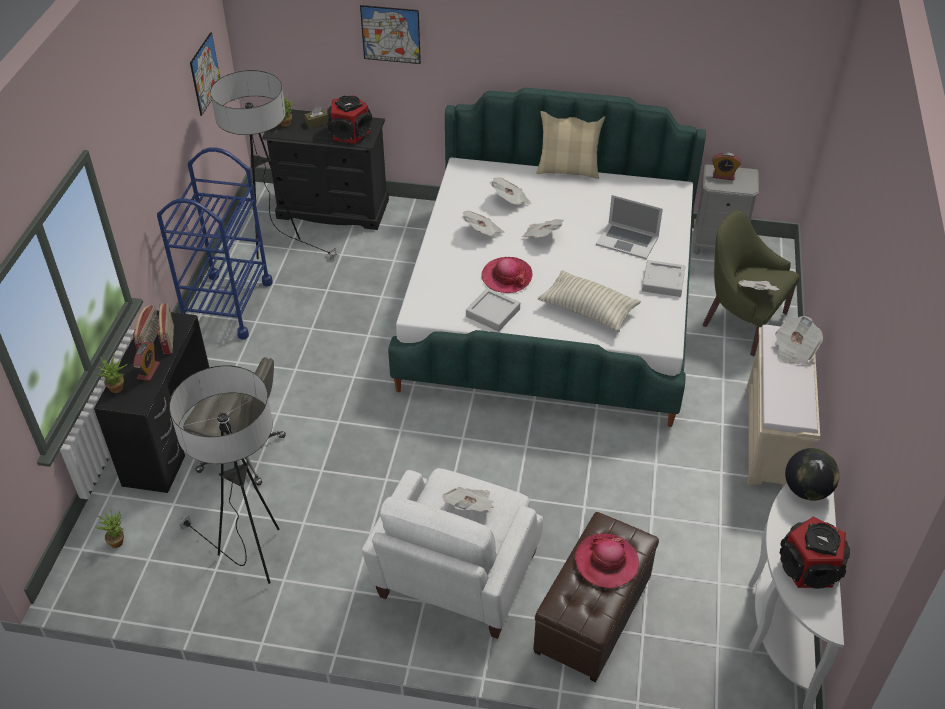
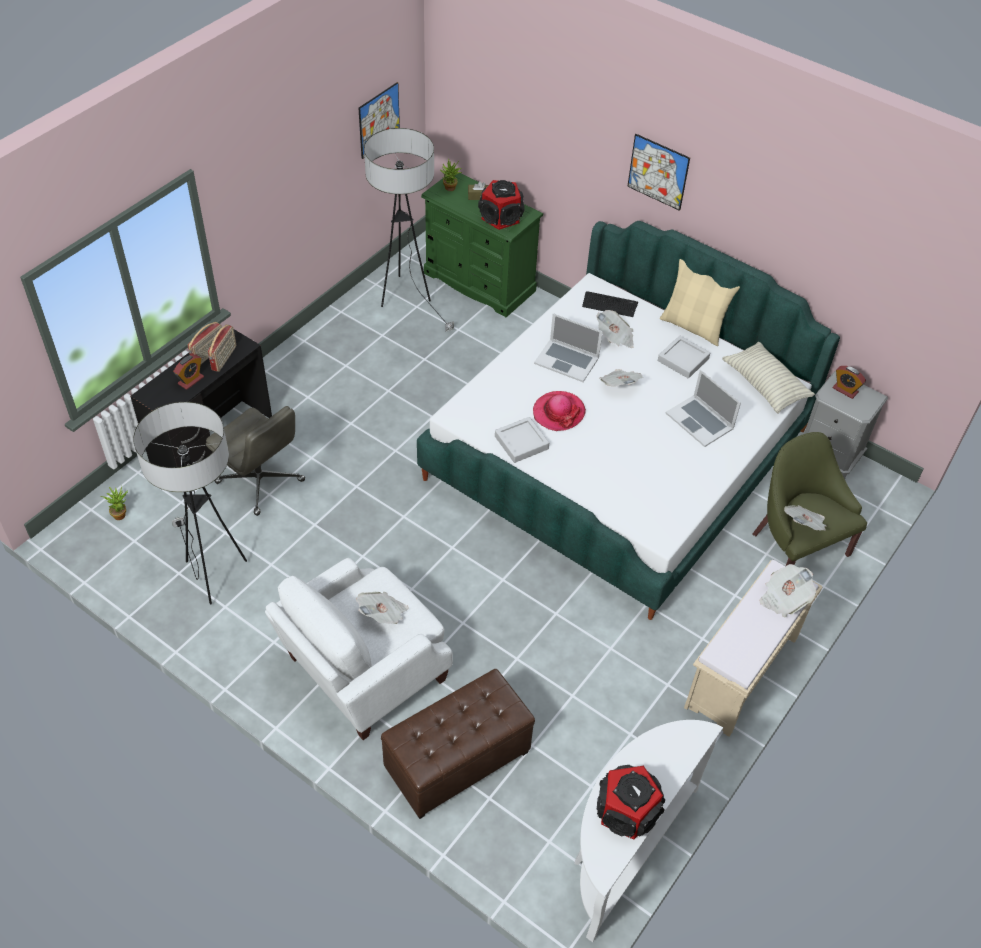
camera: 25 degrees right, 5 degrees up
(118, 389) = (158, 387): potted plant -> none
(228, 305) = (331, 341): blue cart -> none
(333, 209) = (479, 282): black dresser -> green dresser
(391, 34) = (562, 135): picture -> picture (658, 172)
(483, 233) = (567, 360): newspaper -> laptop
(486, 176) = (609, 304): none -> keyboard
(588, 310) = (611, 475): pillow -> pillow (765, 385)
(606, 562) = (470, 718): hat -> none
(663, 281) = (704, 476): grey tray -> grey tray (683, 360)
(806, 490) = (680, 739): globe -> none

